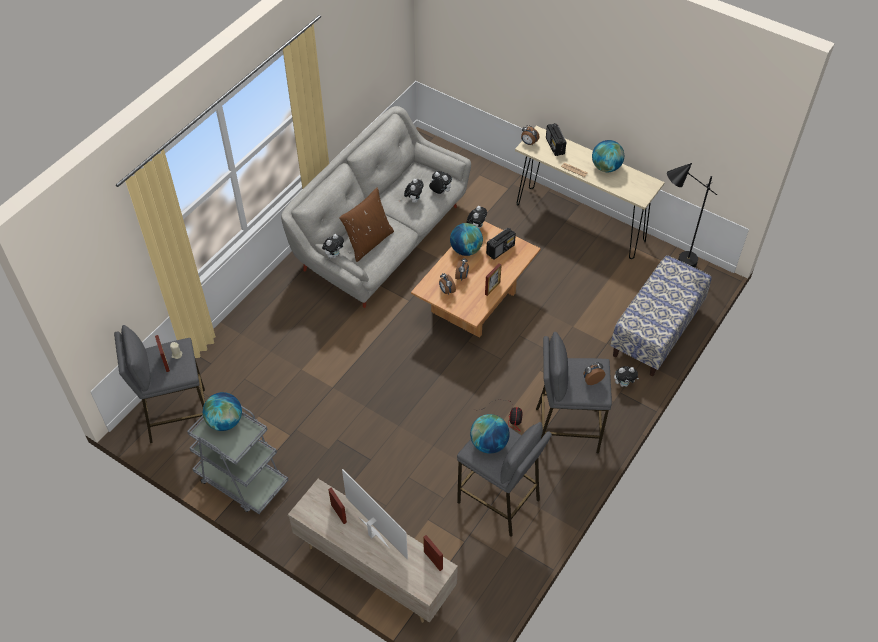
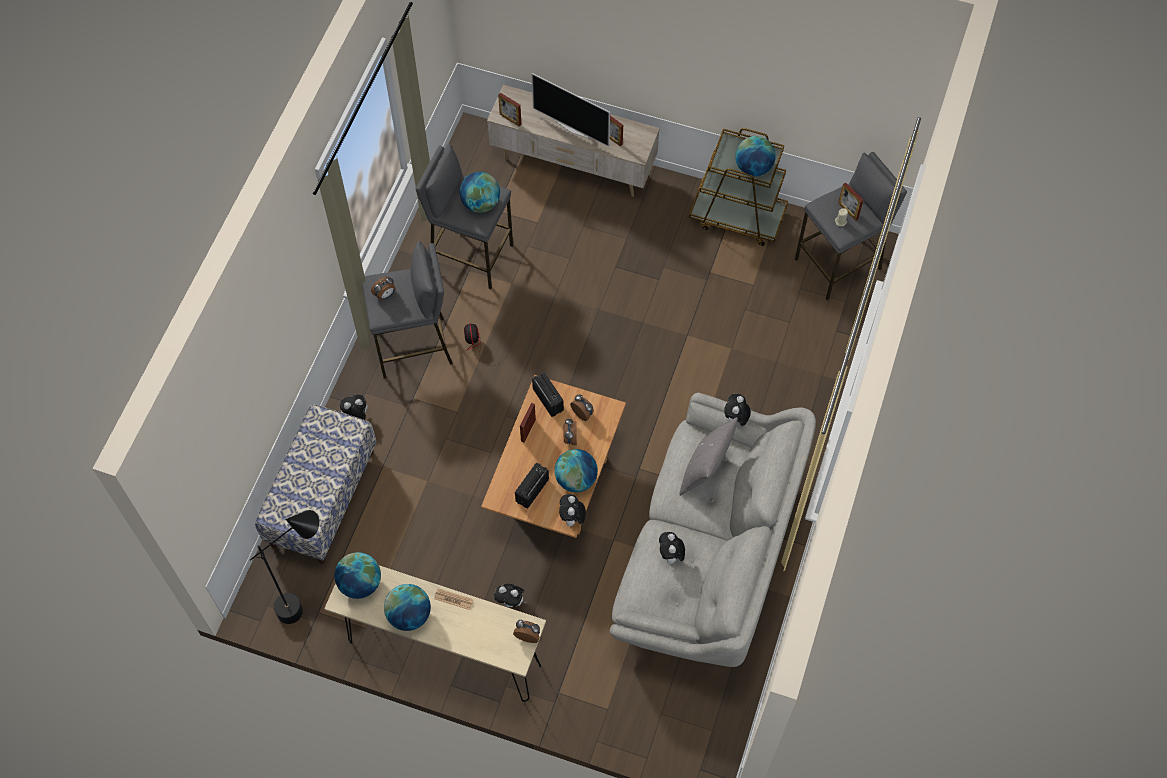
camera: 165 degrees right, 10 degrees up
(241, 480) = (737, 216): grey cart -> brown cart
(368, 242) = (705, 470): brown pillow -> grey pillow
(440, 192) = (640, 578): plush toy -> plush toy (511, 602)
(555, 146) = (488, 638): radio -> radio (548, 399)
(637, 190) = (360, 583): none -> globe

